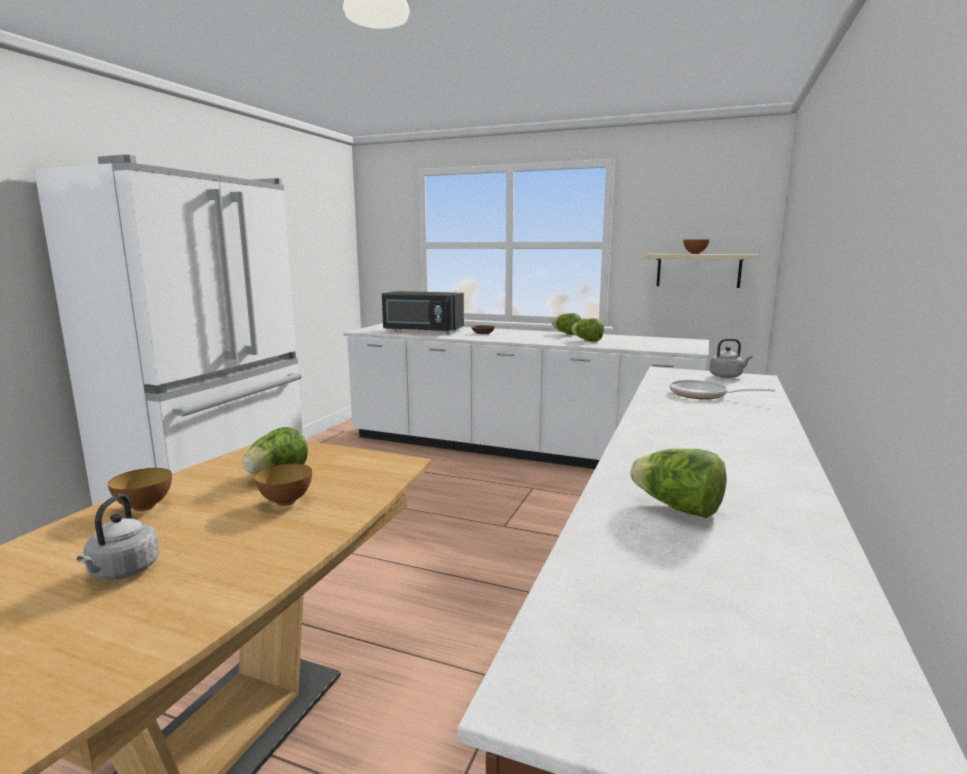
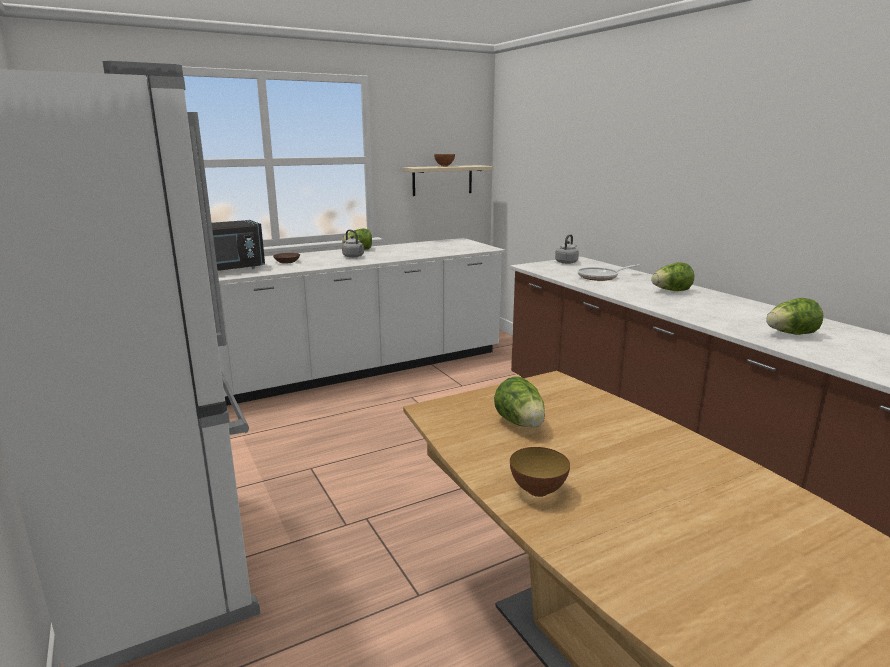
camera: 50 degrees left, 5 degrees up
(122, 572) = (684, 515): grey kettle -> grey kettle (354, 256)
(286, 501) = (593, 432): bowl -> none
(587, 340) = (397, 253): lettuce -> lettuce (671, 291)

